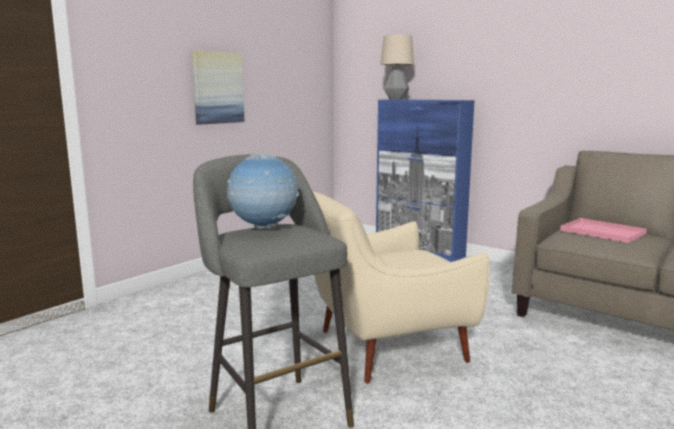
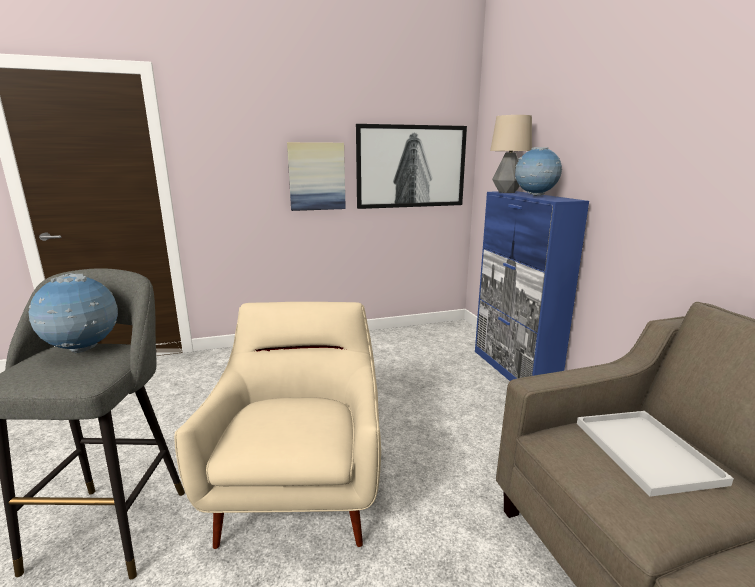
camera: 35 degrees right, 5 degrees up
(291, 80) = (411, 166): none -> picture
(384, 347) = (300, 488): beige armchair -> beige armchair turned 75 degrees clockwise
(429, 99) = (535, 196): none -> globe
(600, 231) = (643, 450): pink tray -> white tray

